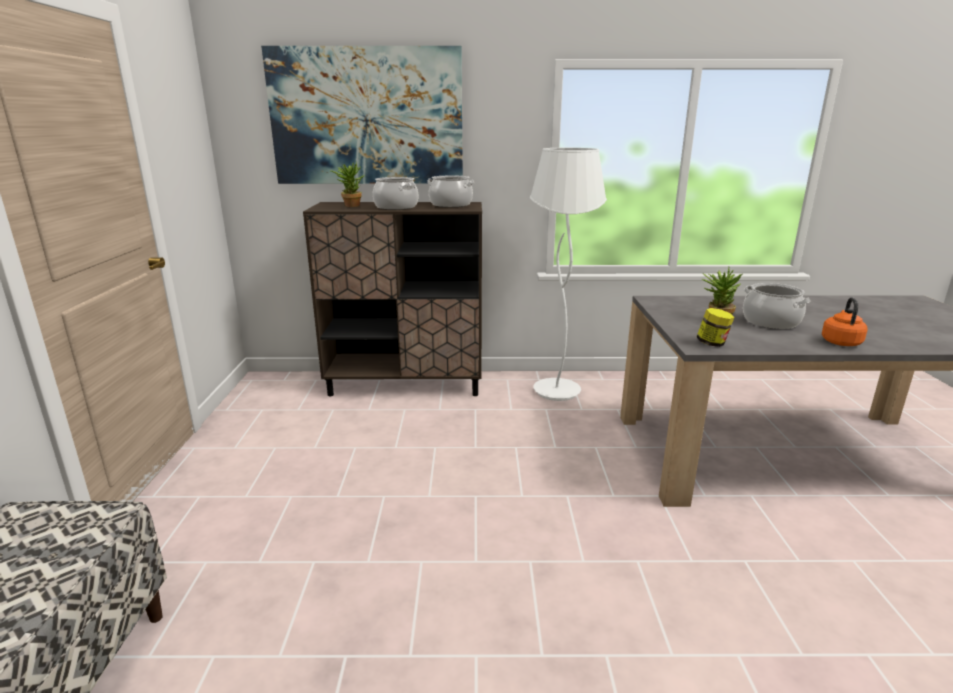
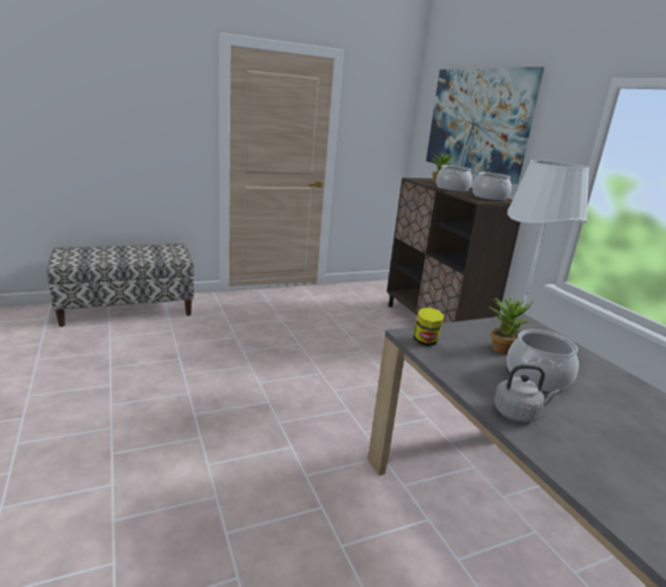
camera: 65 degrees right, 0 degrees up
(840, 342) = (518, 413): orange kettle -> grey kettle

